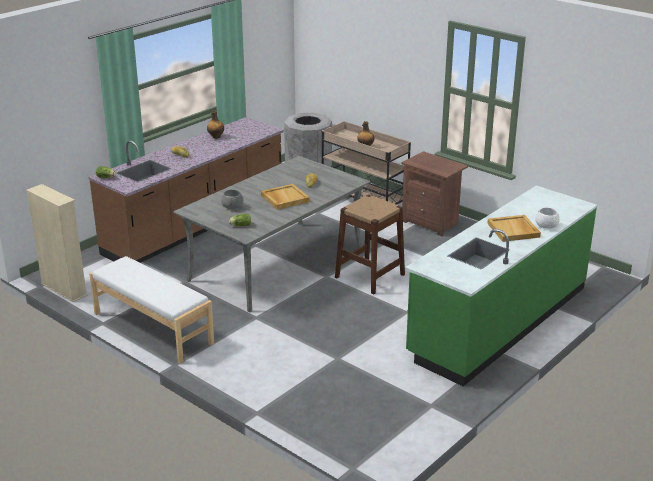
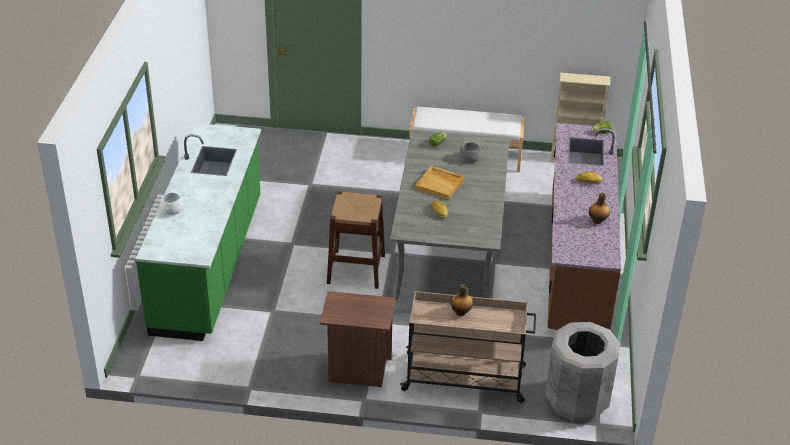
camera: 145 degrees right, 10 degrees up
(514, 230) = (198, 194): beige tray -> none

